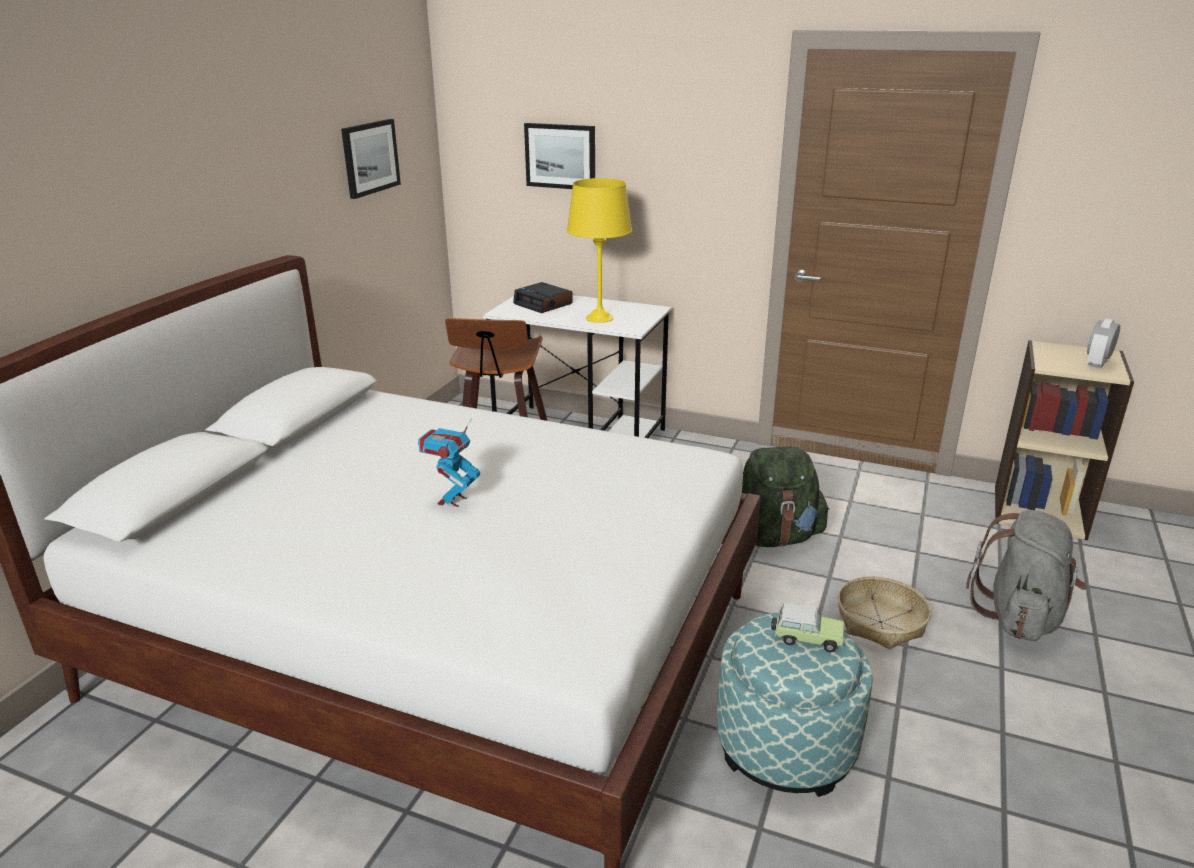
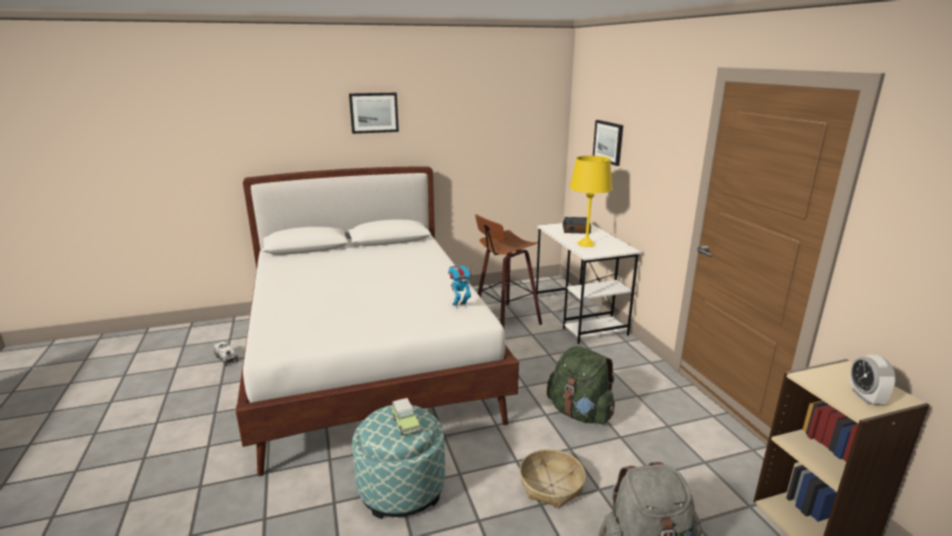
camera: 50 degrees right, 5 degrees down
(146, 825) = (226, 358): none -> toy truck
(370, 157) = (504, 128): picture -> picture (374, 112)
(452, 500) = (360, 285): toy robot -> toy robot (460, 305)
(1097, 363) = (865, 397): alarm clock -> alarm clock turned 90 degrees counterclockwise

